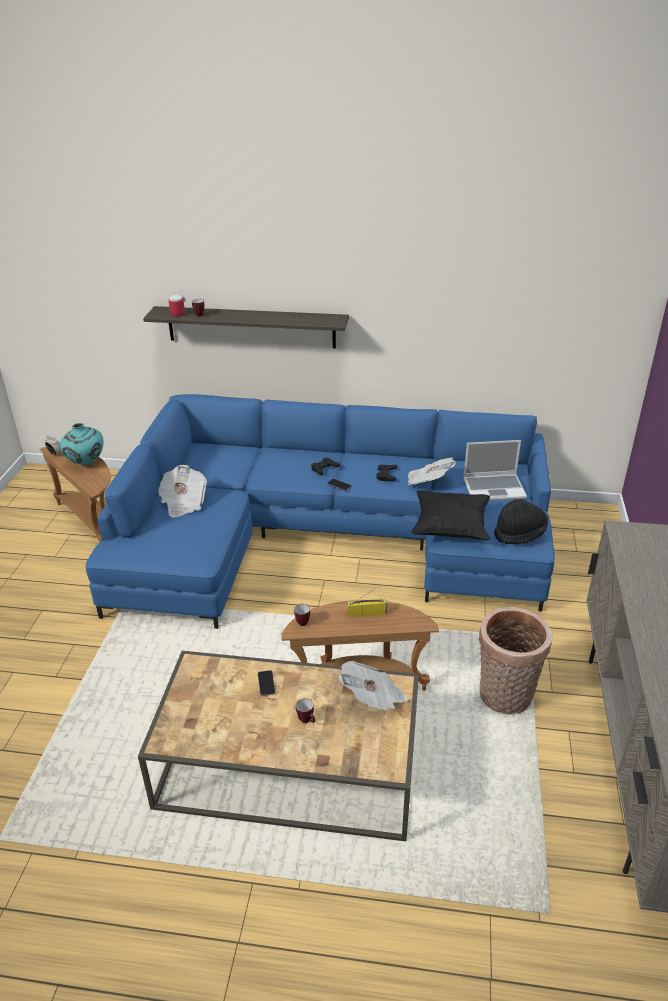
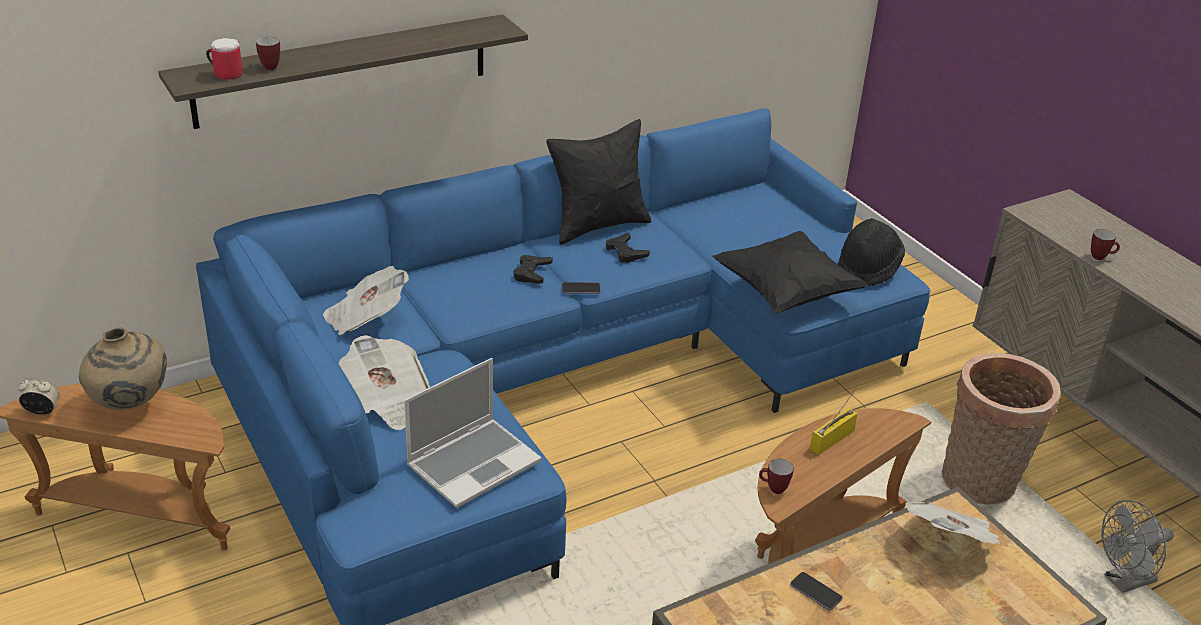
camera: 40 degrees left, 0 degrees up
(86, 464) = (130, 405): turquoise vase -> beige vase
(307, 721) = (918, 609): mug -> mug (1101, 257)
(390, 456) = (598, 225): none -> black pillow
(428, 482) = (688, 243): newspaper -> newspaper (366, 319)
(494, 488) = (773, 223): laptop -> laptop (474, 463)
(529, 800) = (1123, 582): none -> grey fan

